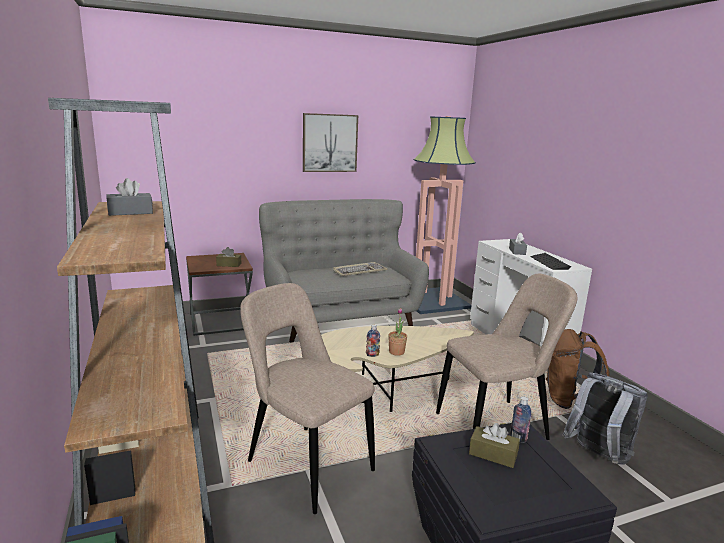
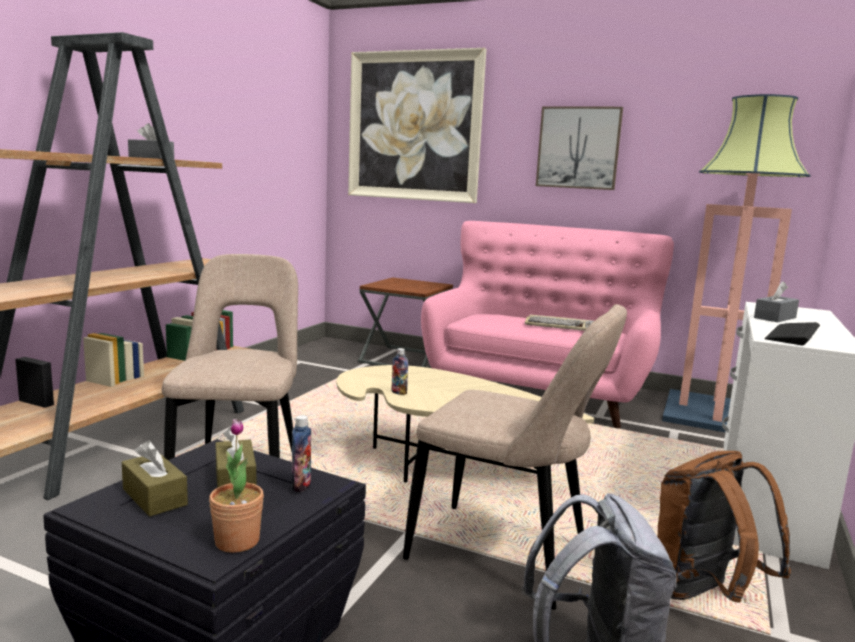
camera: 45 degrees right, 5 degrees down
(193, 126) = (414, 126): none -> picture
(229, 265) = (410, 288): brown tissue box -> brown tissue box (154, 497)
(340, 317) = (538, 392): grey sofa -> pink sofa
(396, 352) = (432, 399): potted plant -> potted plant (237, 541)

